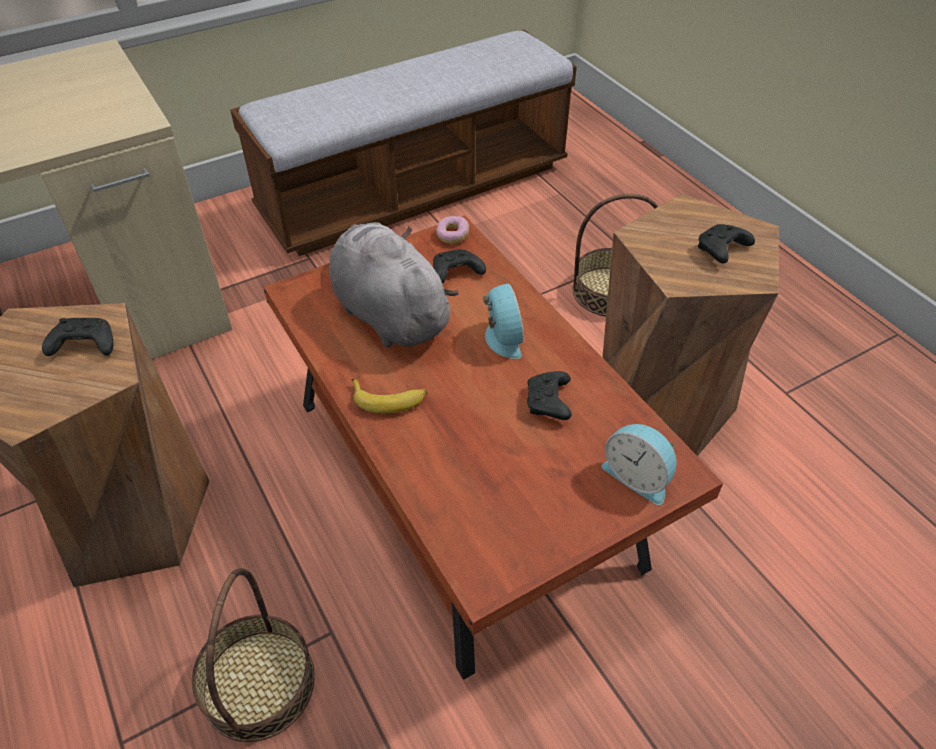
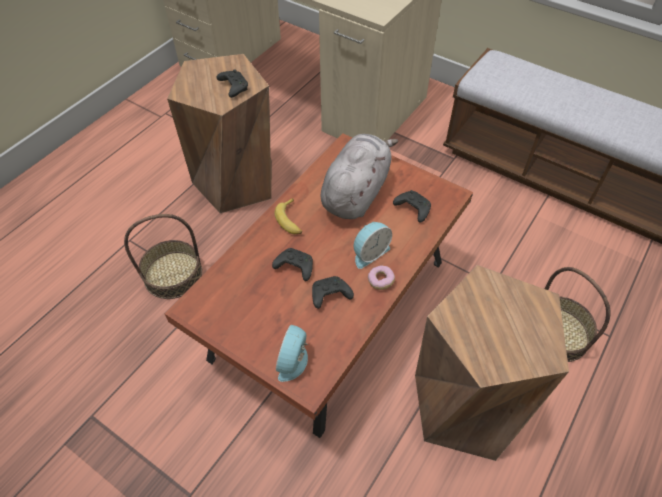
camera: 65 degrees right, 5 degrees up
(452, 236) = (446, 194): donut -> donut (380, 281)
(721, 251) = (504, 337): black game controller -> black game controller (294, 267)

